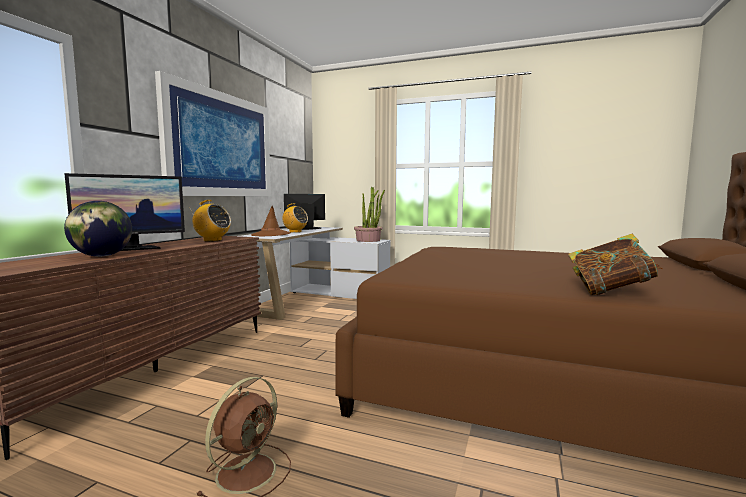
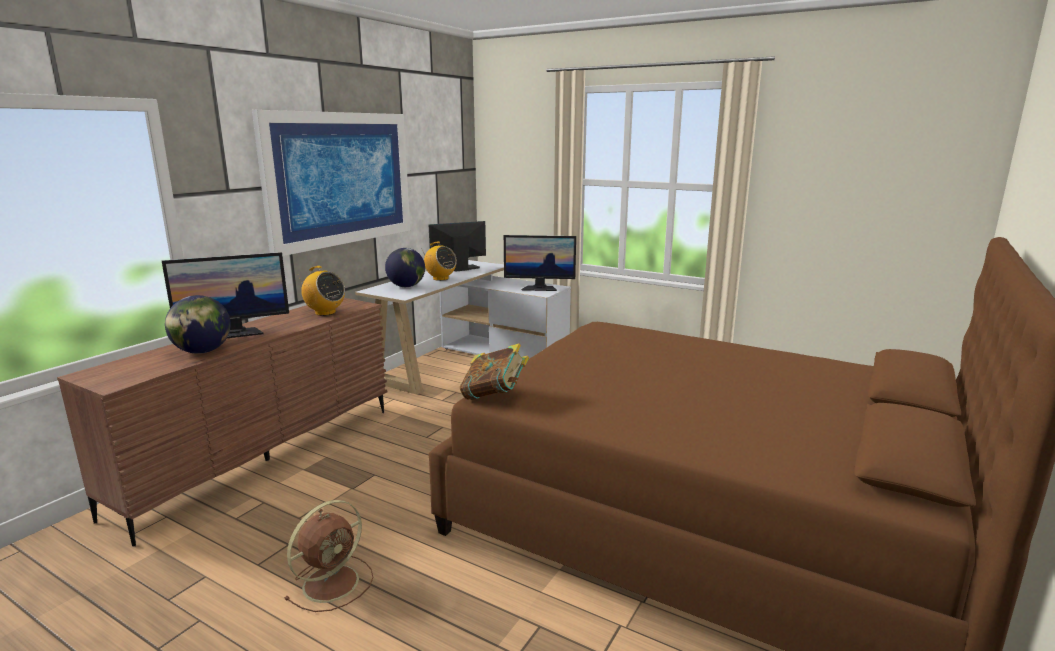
camera: 10 degrees right, 10 degrees up
(270, 234) = (406, 286): brown hat -> globe
(368, 240) = (539, 288): potted plant -> monitor
(610, 292) = (702, 447): book -> book (494, 396)

